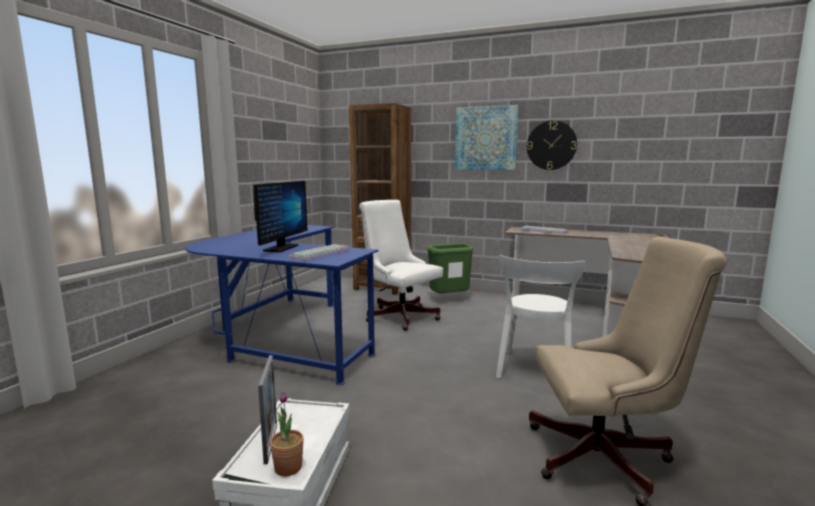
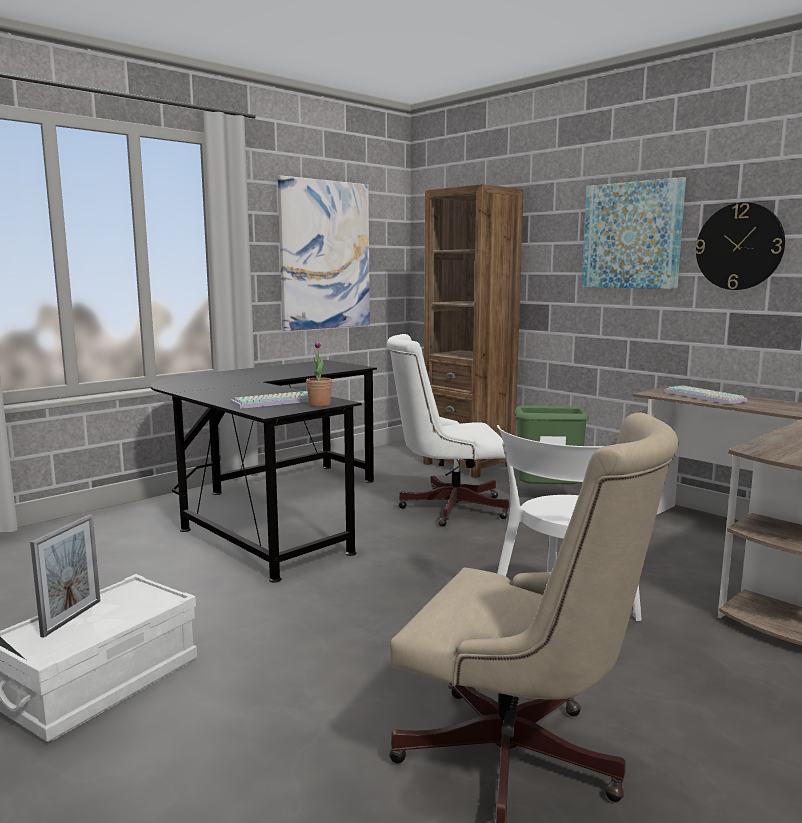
camera: 25 degrees right, 0 degrees up
(276, 148) = (325, 255): none -> picture
(281, 248) = (249, 391): monitor -> none
(282, 336) = (270, 511): blue desk -> black desk
(288, 468) = (56, 646): potted plant -> potted plant (319, 404)
(399, 315) = (446, 508): white office chair -> white office chair turned 75 degrees counterclockwise

